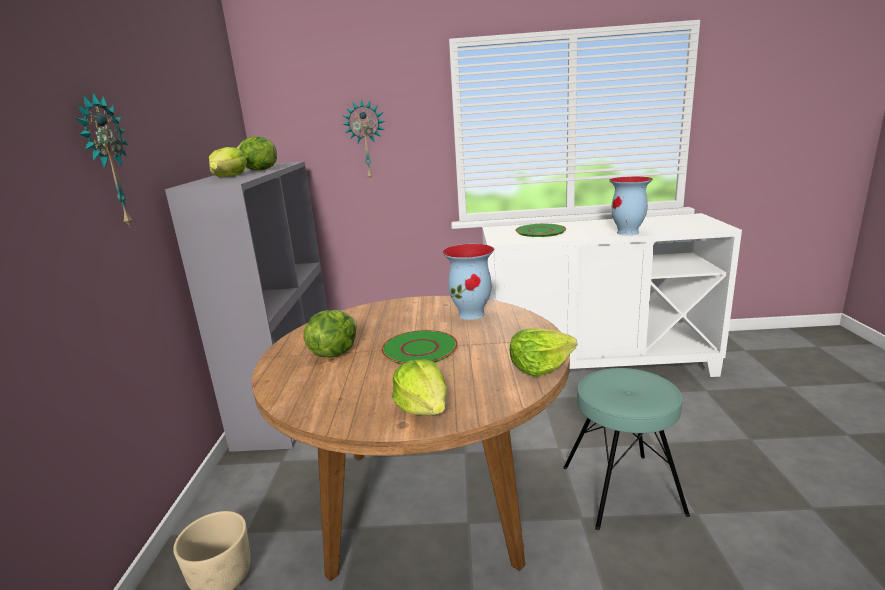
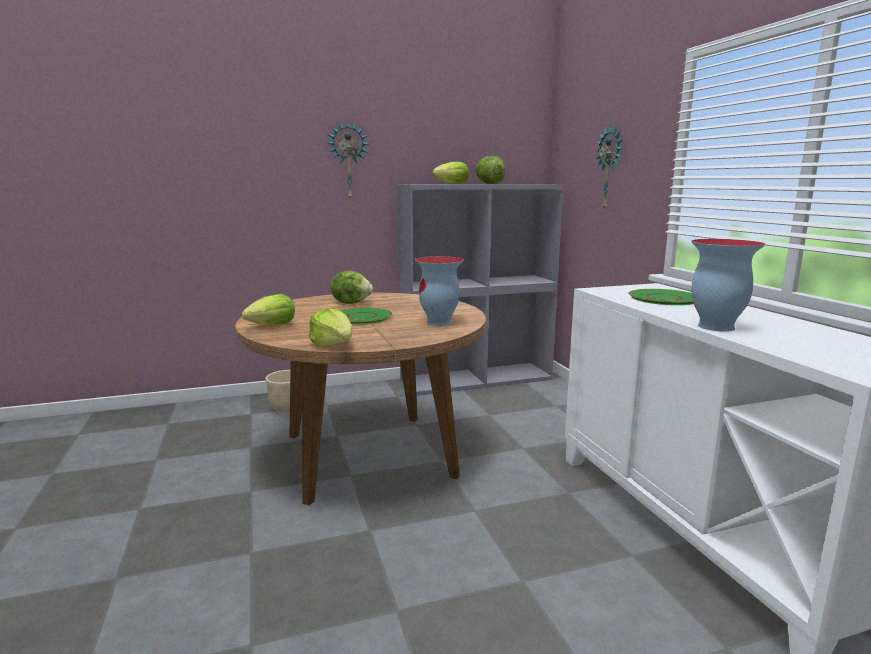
camera: 70 degrees right, 5 degrees down
(621, 490) = (419, 554): turquoise stool -> none

